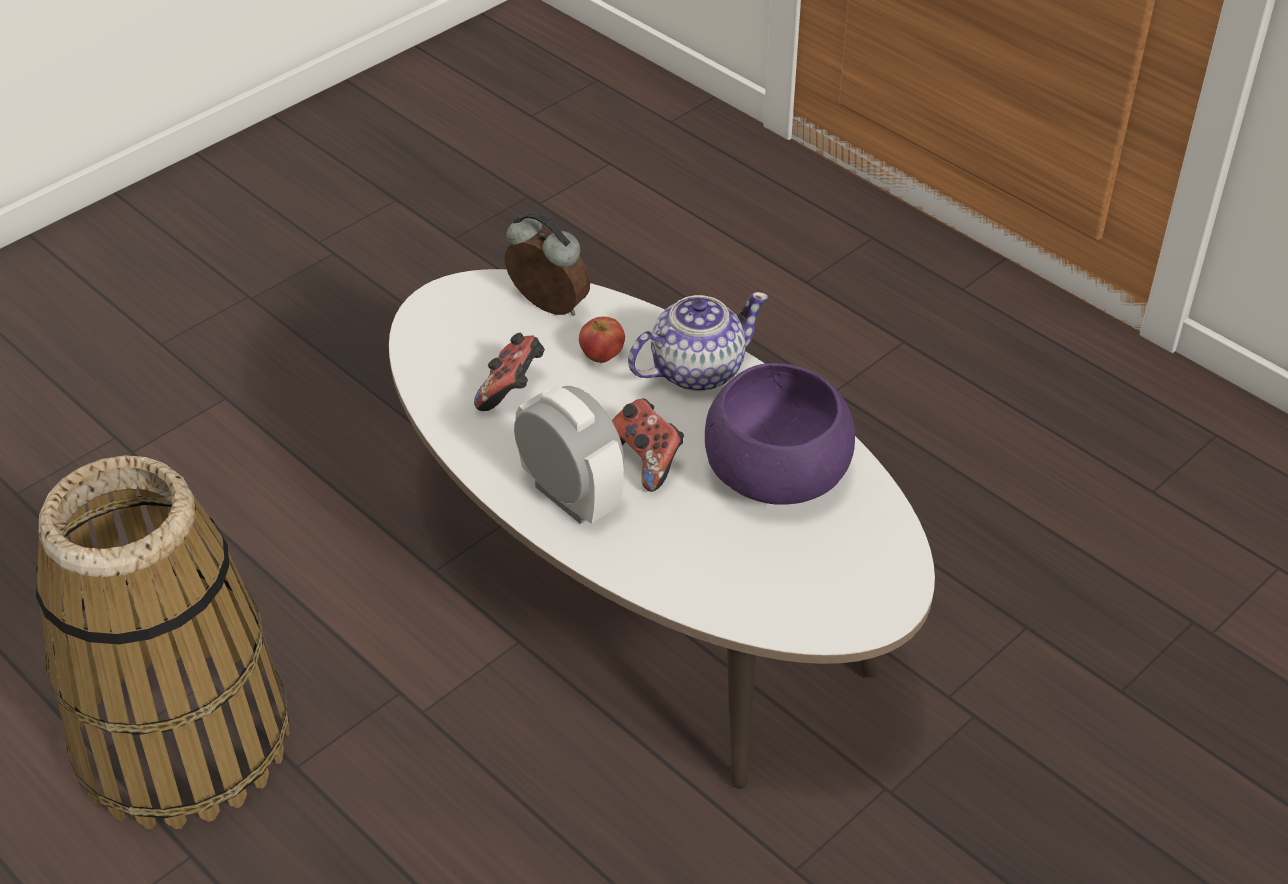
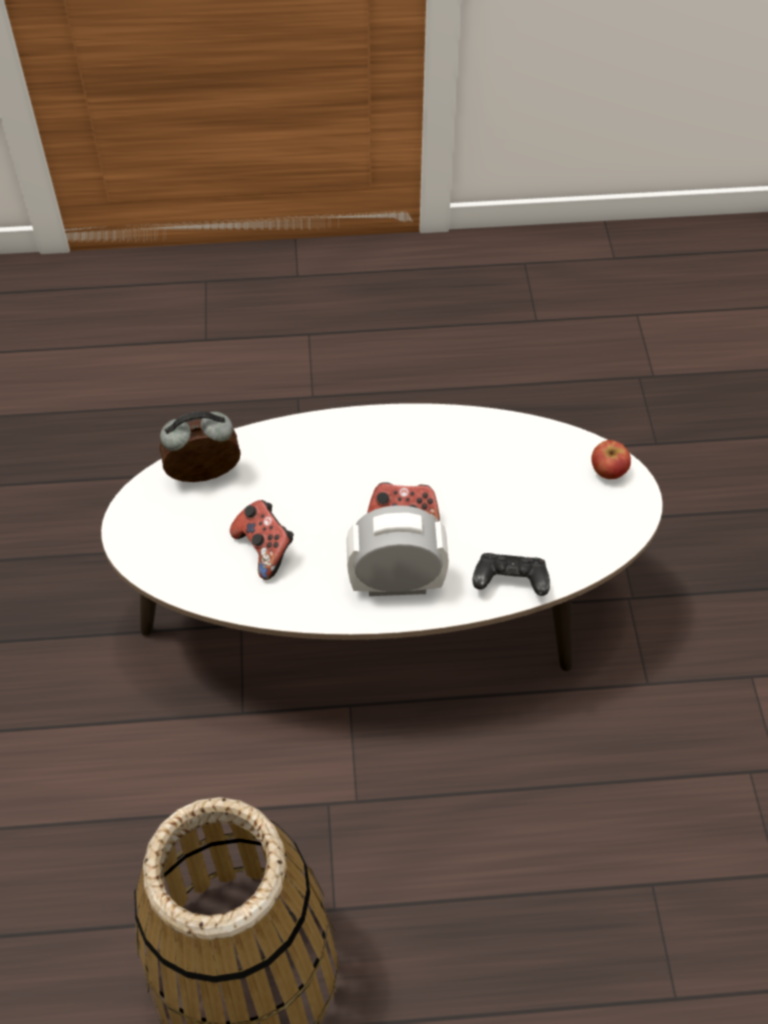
camera: 50 degrees left, 10 degrees up
(602, 356) = (284, 479): apple -> apple (608, 471)
(659, 576) = (510, 583): none -> black game controller
(695, 370) = (348, 441): teapot -> none
(774, 473) = (478, 466): purple bowl -> none

